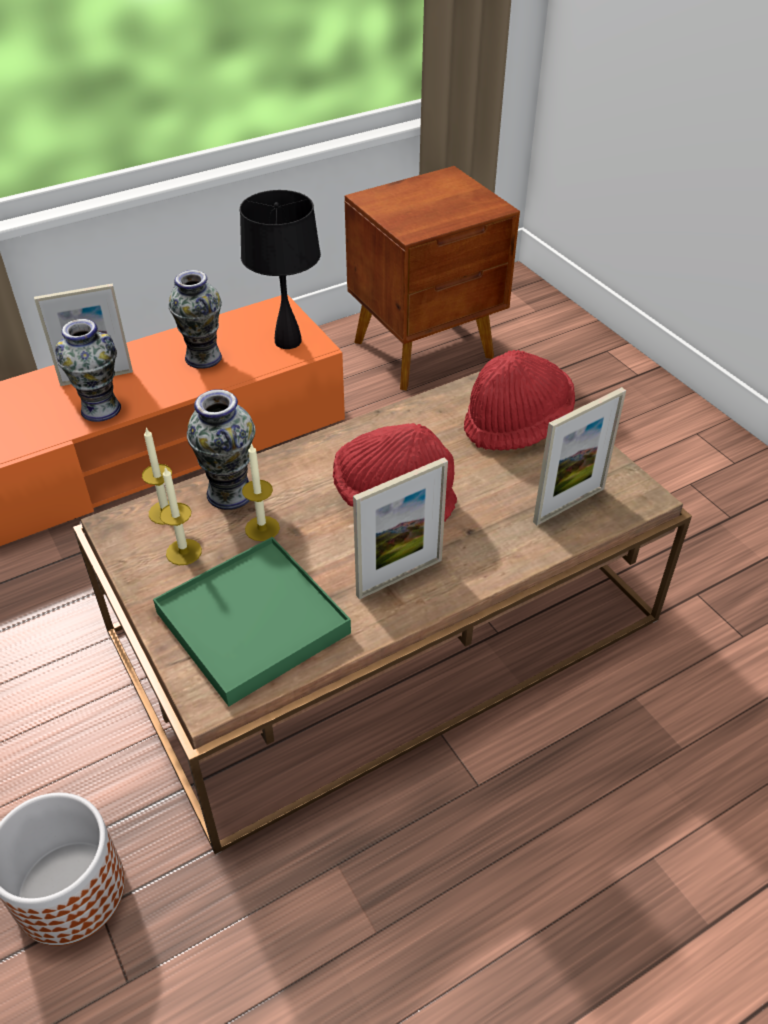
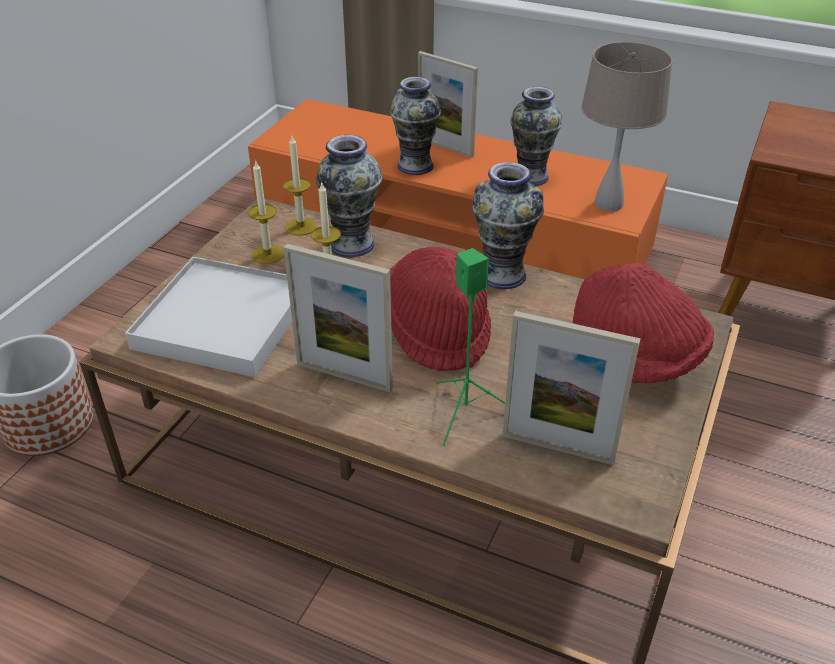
camera: 55 degrees right, 5 degrees down
(253, 623) = (223, 321): green tray -> white tray
(288, 341) = (609, 204): black table lamp -> beige table lamp
(362, 432) = (502, 274): none -> vase
(497, 530) = (466, 411): none -> green speaker

